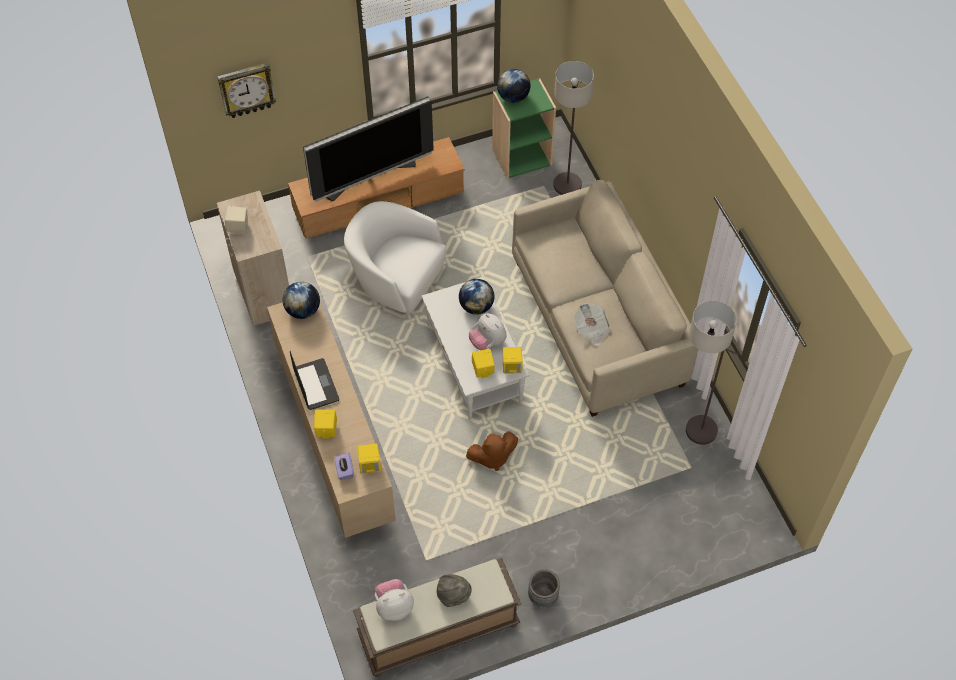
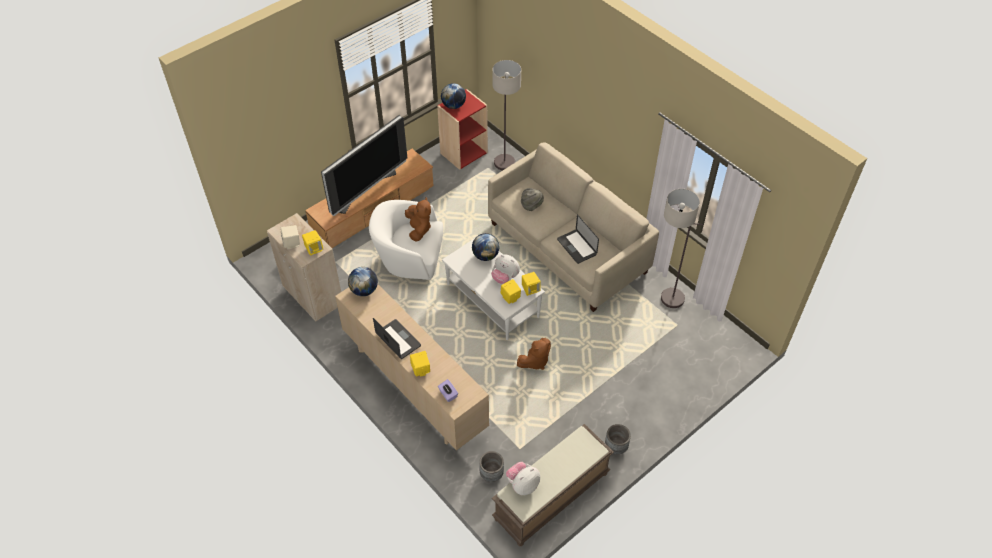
camera: 20 degrees left, 5 degrees down
(246, 89) = (265, 139): wall clock -> none
(370, 465) = (465, 384): yellow speaker -> yellow speaker (314, 249)
(380, 579) = (491, 474): none -> grey planter
(411, 248) = (419, 229): none -> brown plush toy
(453, 595) = (563, 461): grey hat -> grey hat (531, 205)
(522, 156) = (464, 152): green bookcase -> red bookcase
(591, 329) = (576, 247): newspaper -> laptop

